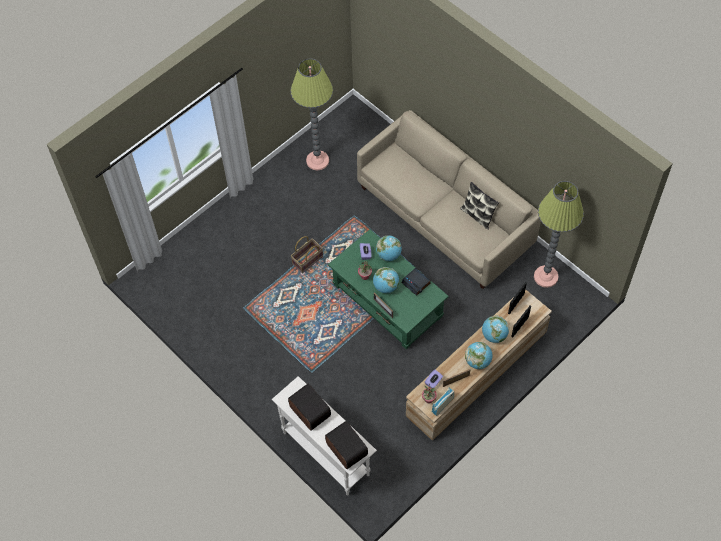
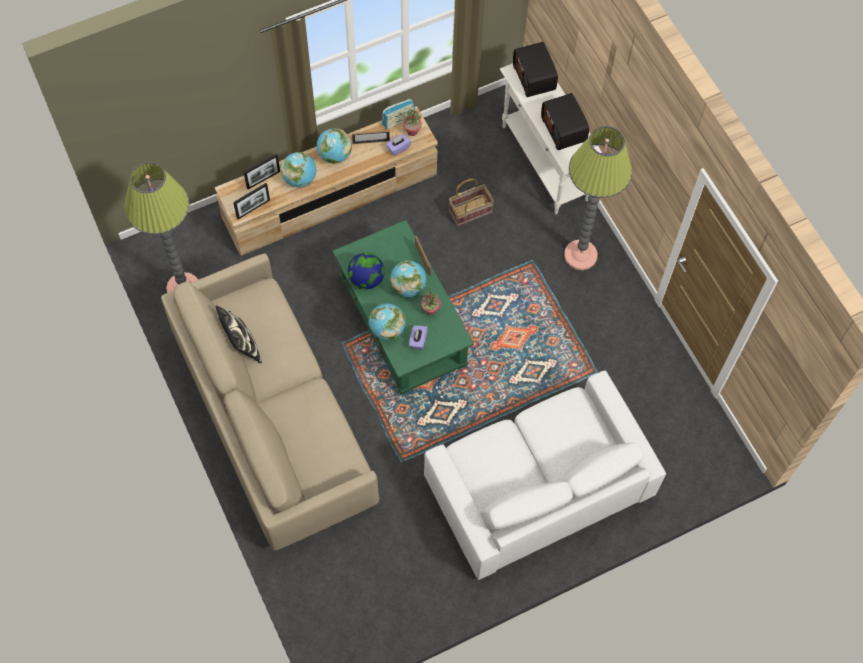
camera: 165 degrees left, 5 degrees up
(263, 228) = (538, 484): none -> white sofa
(307, 260) = (490, 412): basket -> basket (470, 211)
(317, 161) = (423, 573): floor lamp -> floor lamp (580, 255)
(416, 283) = (366, 279): alarm clock -> globe

